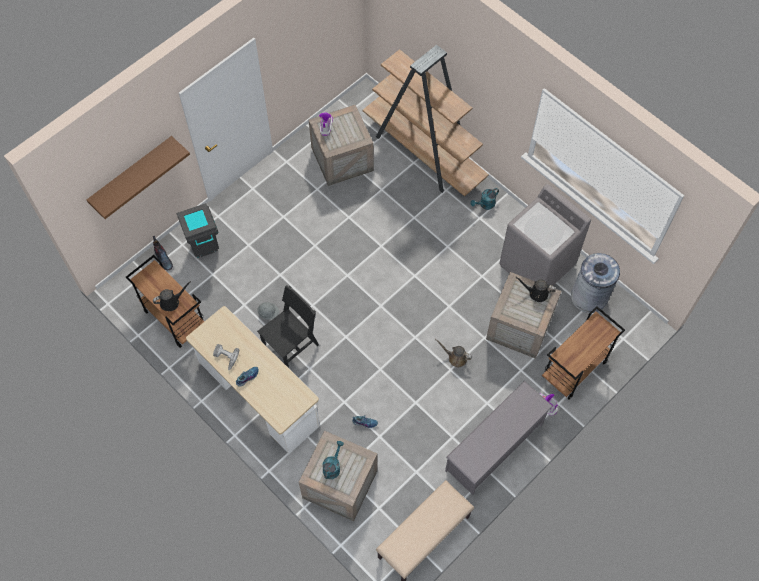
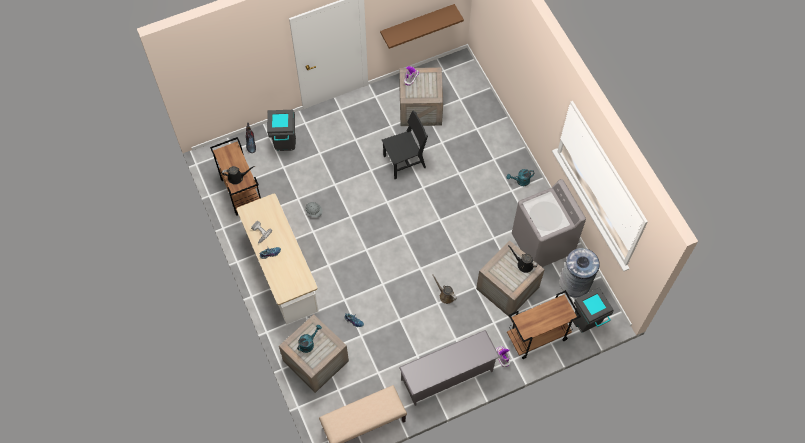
camera: 20 degrees right, 0 degrees up
(131, 173) = (237, 69): brown shelf -> brown shelf (417, 22)
(291, 346) = (321, 242): black chair -> black chair (404, 162)
(424, 153) = (488, 124): brown bookcase -> none
(621, 338) = (586, 325): none -> grey trash can

